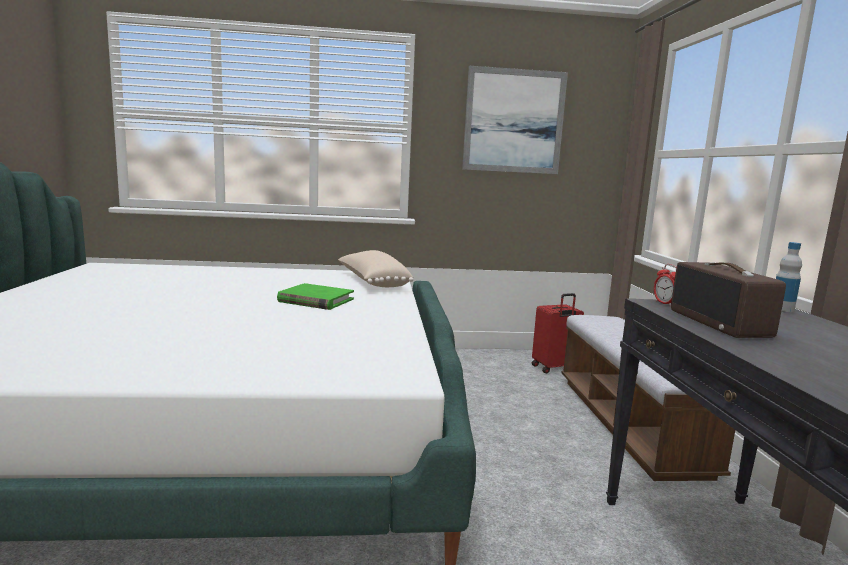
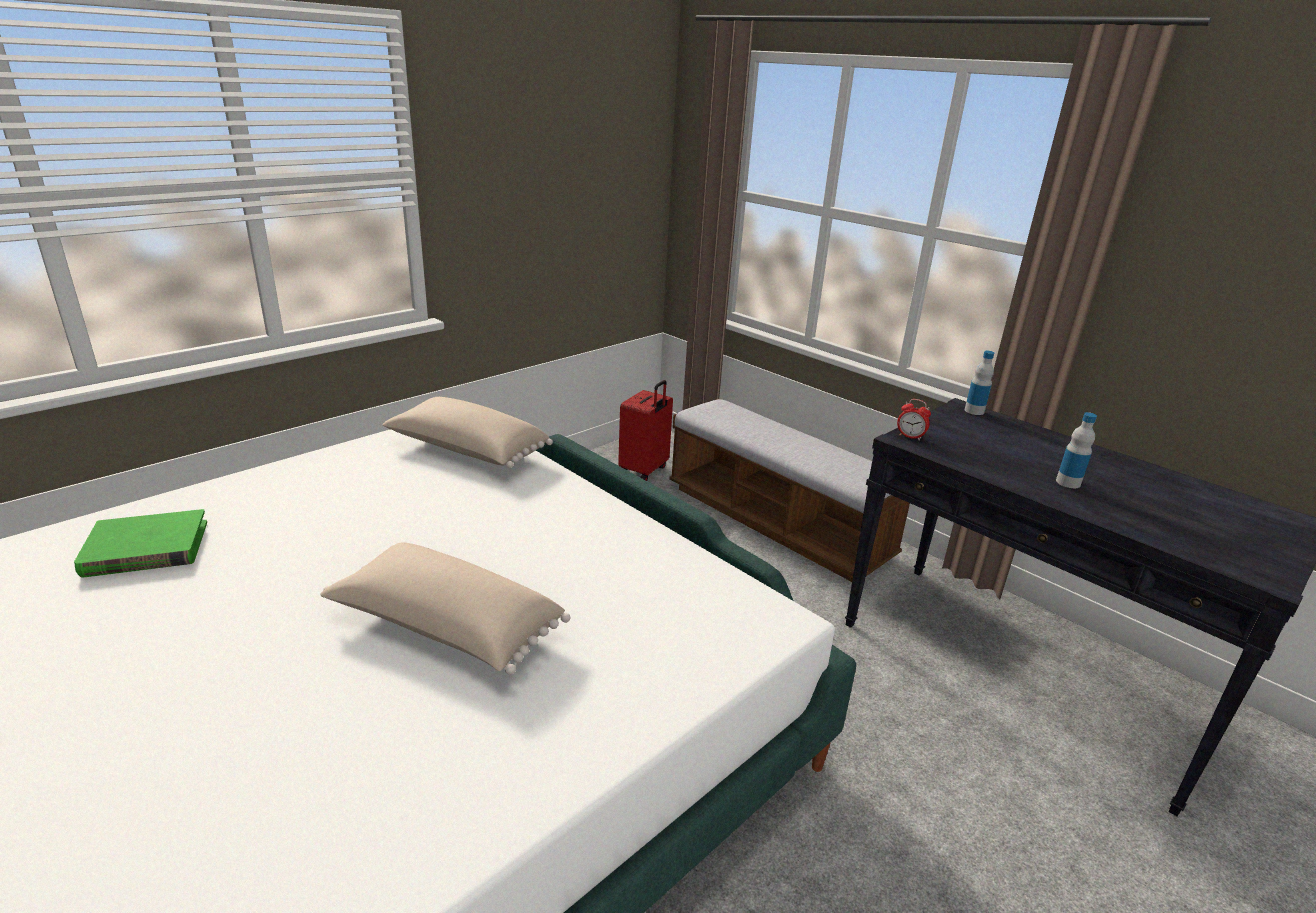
camera: 40 degrees left, 15 degrees up
(224, 322) = (445, 628): none -> beige pillow
(315, 300) = (469, 524): green book -> green book (146, 549)
(514, 121) = (551, 149): picture -> none
(720, 323) = (982, 457): radio -> none
(800, 352) = (1068, 482): none -> bottle

